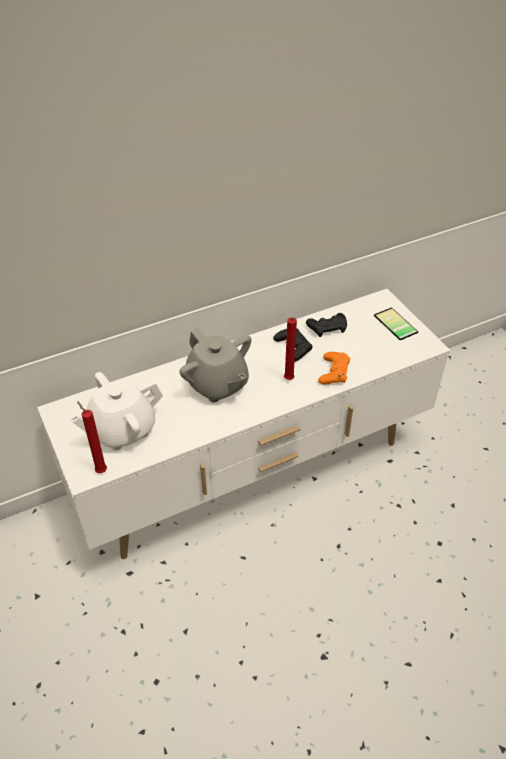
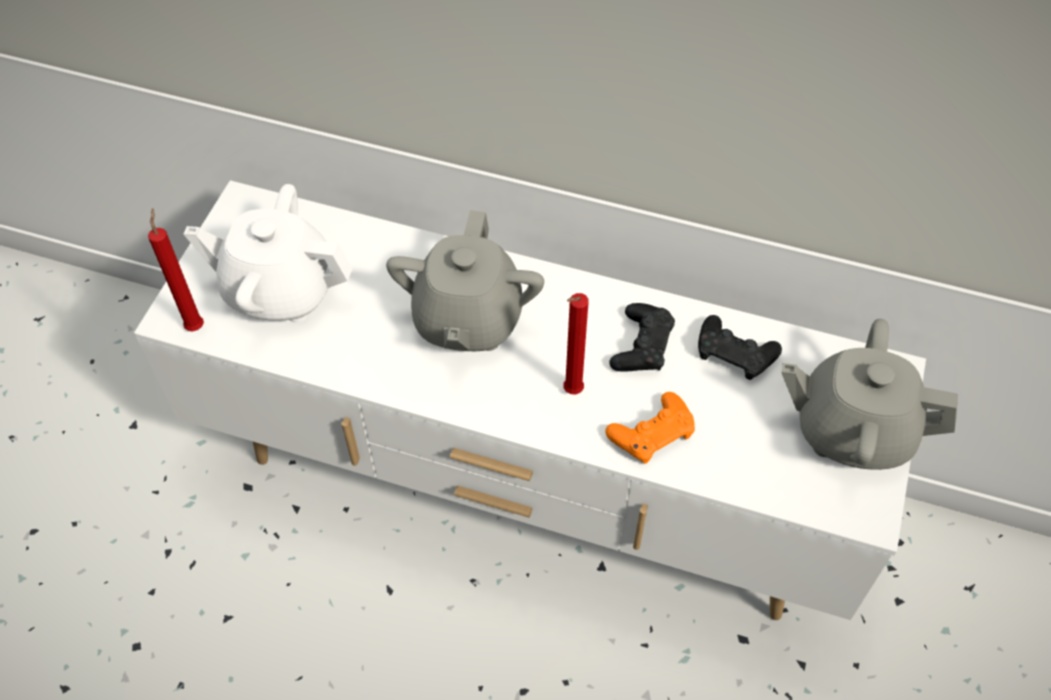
camera: 45 degrees right, 10 degrees up
(393, 324) = (852, 430): phone -> grey teapot

